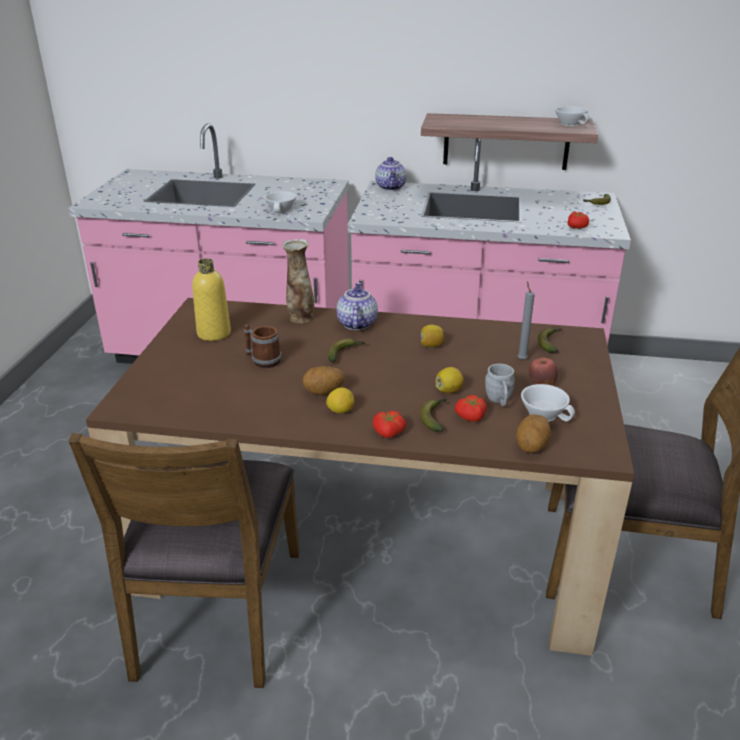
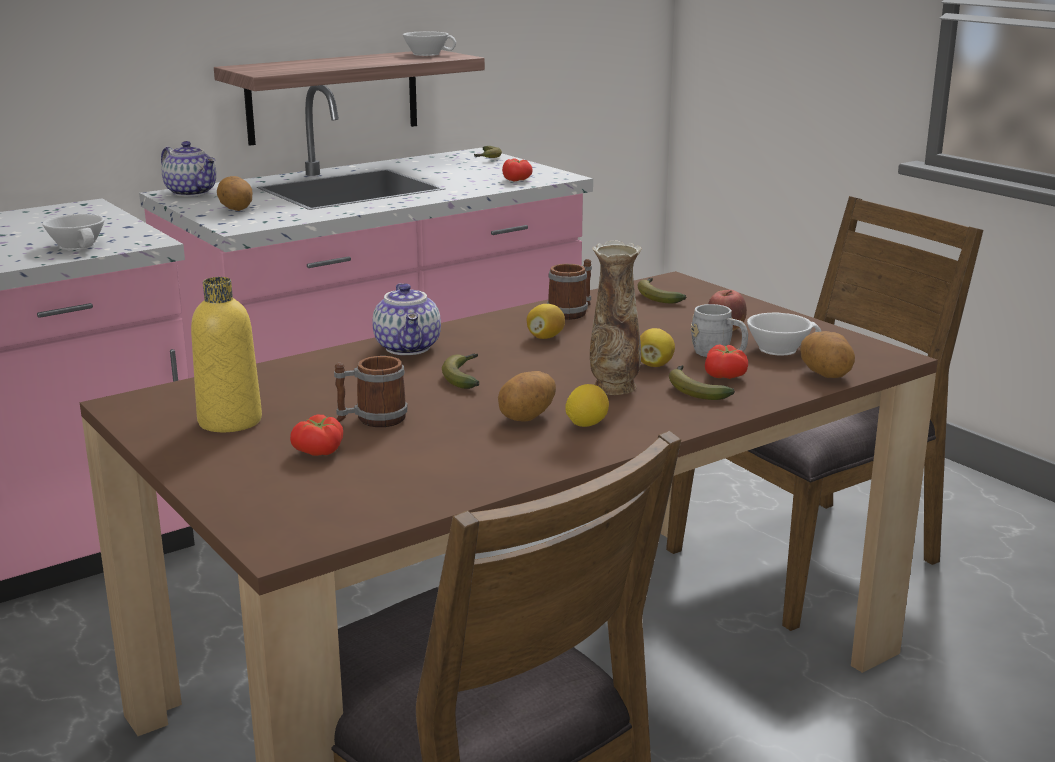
camera: 45 degrees left, 10 degrees down
(300, 318) = (321, 366): vase -> vase (614, 387)
(356, 323) = (409, 348): teapot -> teapot turned 150 degrees counterclockwise
(386, 206) = (236, 210): none -> potato
(388, 433) = (681, 420): tomato -> tomato (320, 452)
(479, 334) = (572, 312): none -> mug
(521, 359) = (660, 317): grey candle -> none

